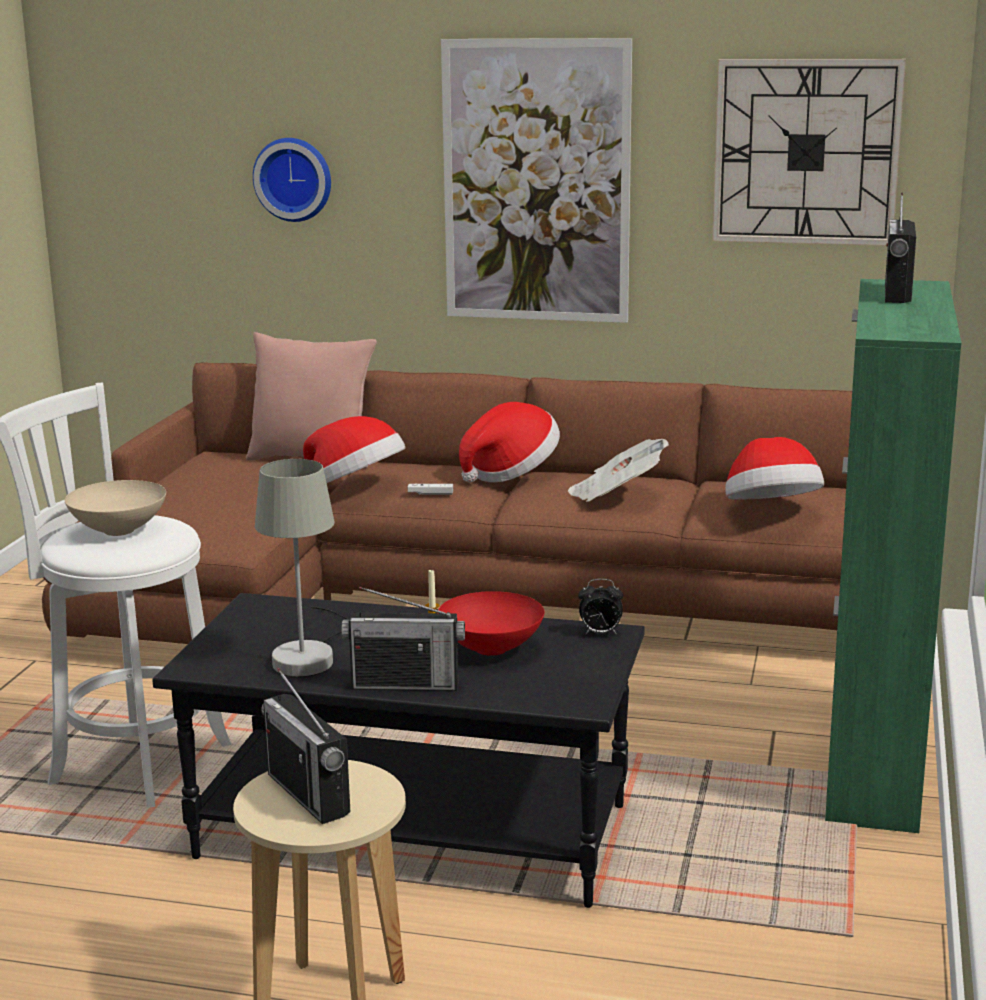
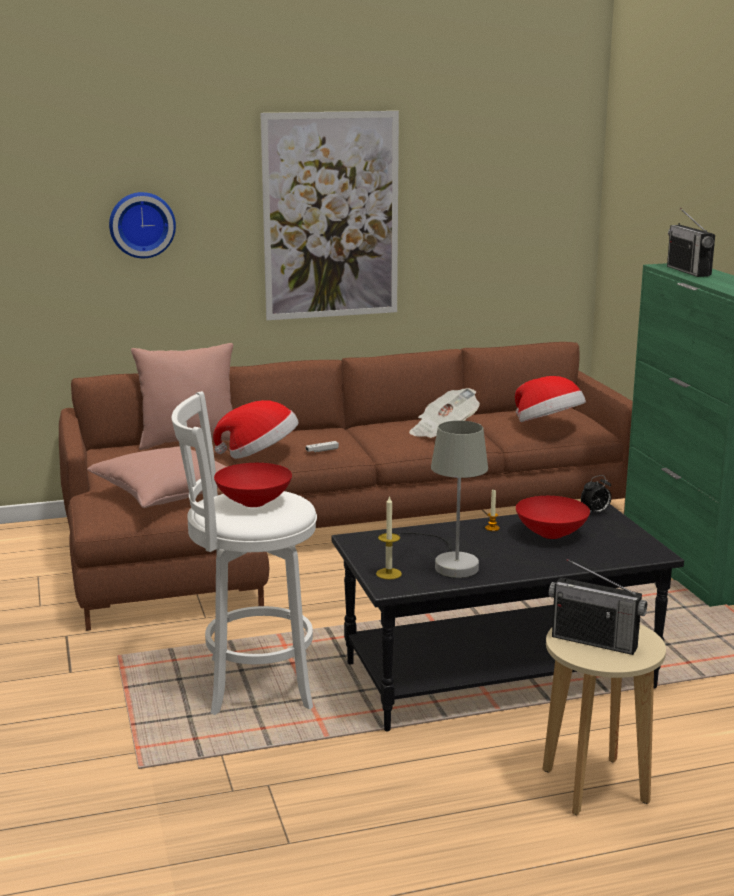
camera: 30 degrees left, 0 degrees up
(118, 531) = (254, 503): beige bowl -> red bowl
(185, 513) = (166, 493): none -> pink pillow
(218, 651) = (388, 574): none -> candle
(405, 684) = (540, 566): radio -> none
(510, 473) = (351, 428): hat -> none
(806, 152) = (510, 185): wall clock -> none

